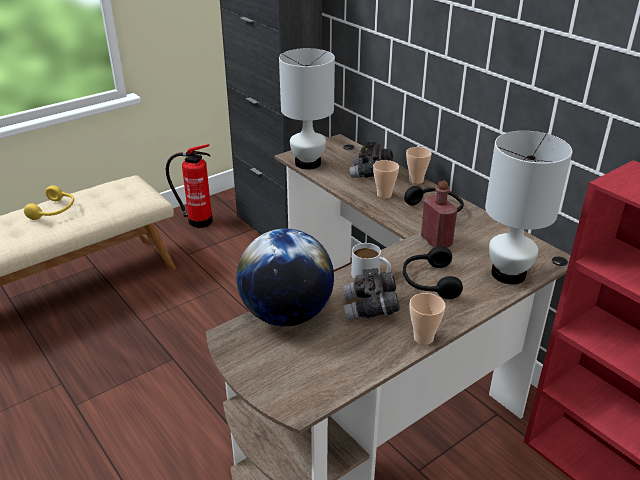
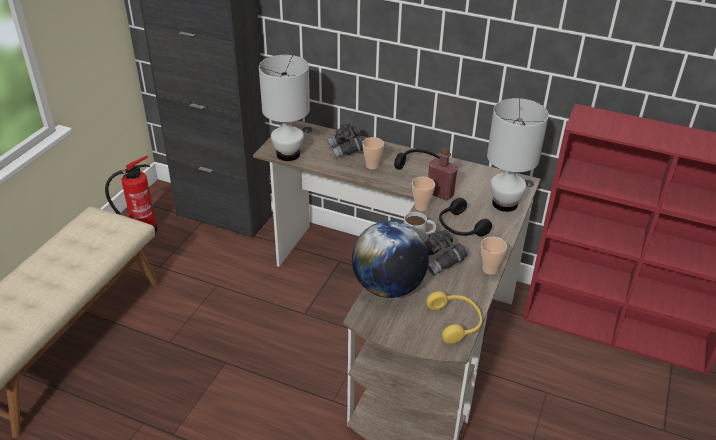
camera: 30 degrees left, 5 degrees up
(54, 211) = (47, 268): yellow headphones -> yellow headphones (456, 322)
(416, 180) = (385, 146): cup -> cup (421, 207)

